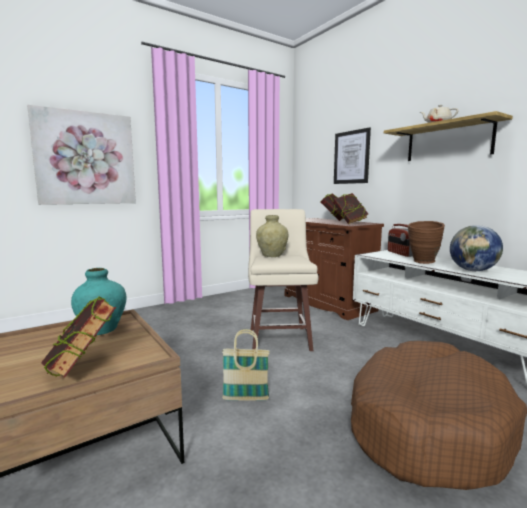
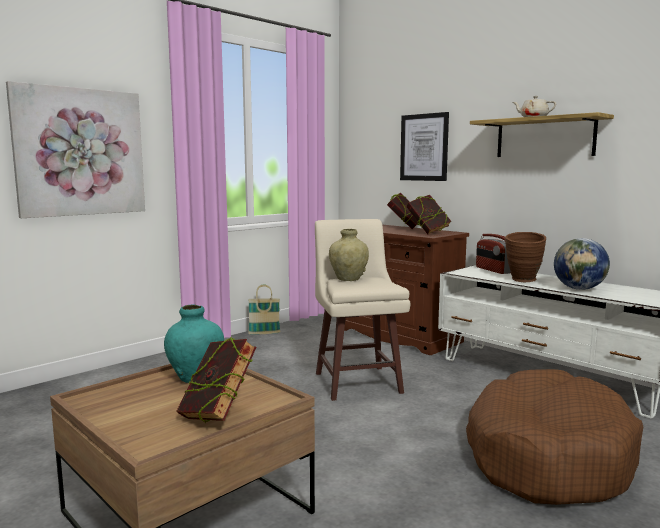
camera: 10 degrees left, 0 degrees up
(245, 399) = (349, 449): basket -> basket (264, 333)

